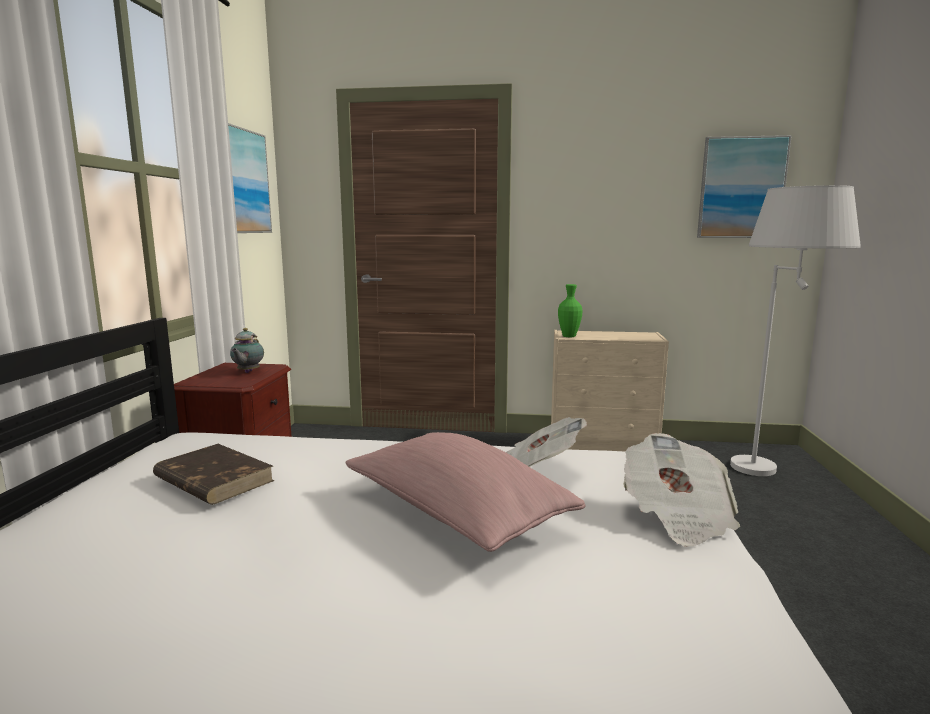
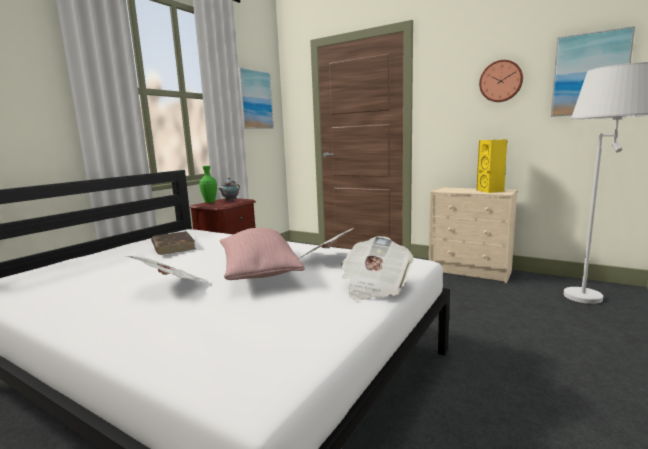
camera: 25 degrees right, 0 degrees up
(341, 580) = (171, 286): none -> newspaper
(569, 336) = (442, 190): green vase -> green vase (210, 202)
(632, 335) = (491, 191): none -> yellow speaker
(636, 186) = (501, 81): none -> wall clock

